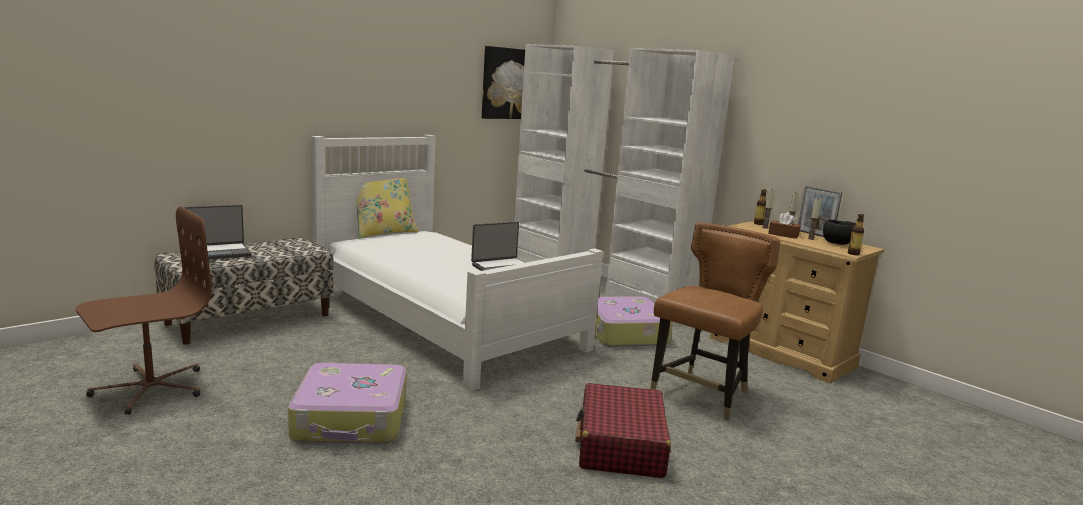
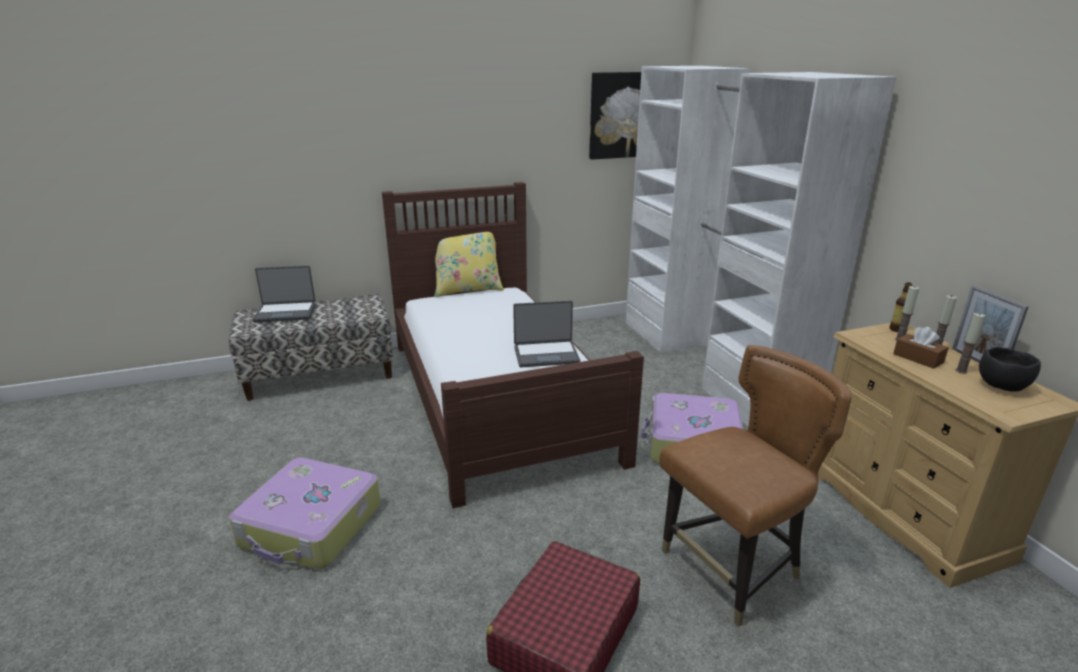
camera: 25 degrees right, 10 degrees up
(150, 389) = (182, 452): brown office chair -> none
(442, 319) = (496, 396): white bed -> brown bed
(853, 254) = (1013, 416): bottle -> none

